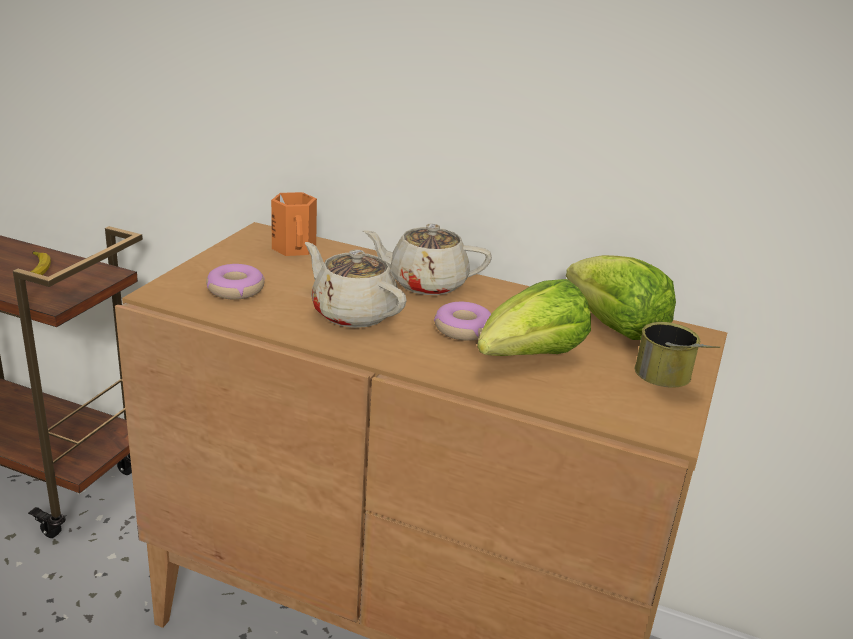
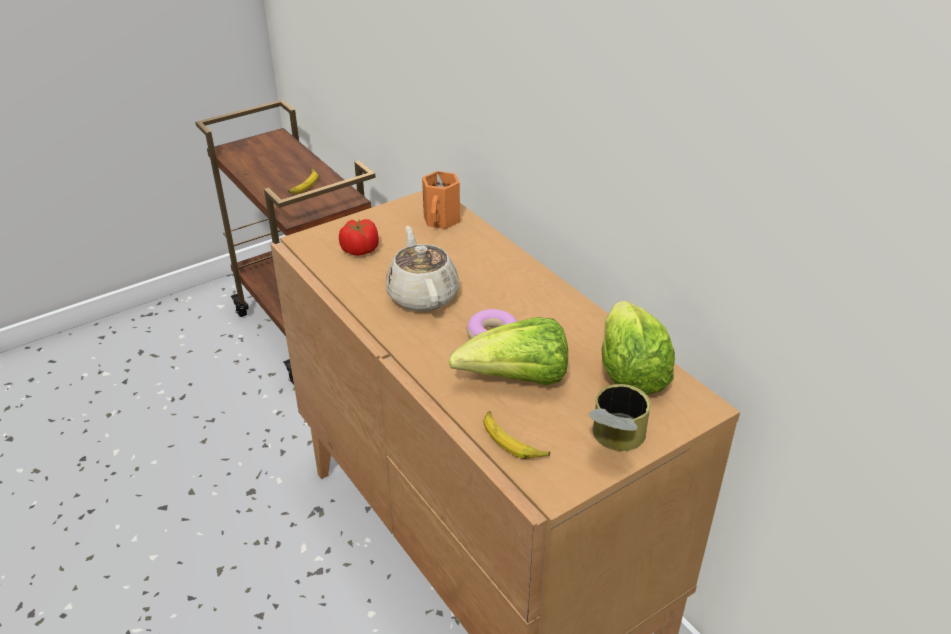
camera: 35 degrees right, 10 degrees up
(235, 290) = (359, 250): donut -> tomato
(425, 283) = (510, 281): beige teapot -> none
(588, 407) = (512, 441): none -> banana

